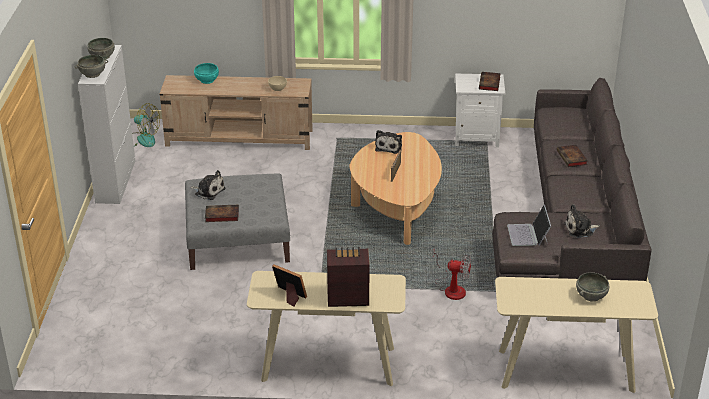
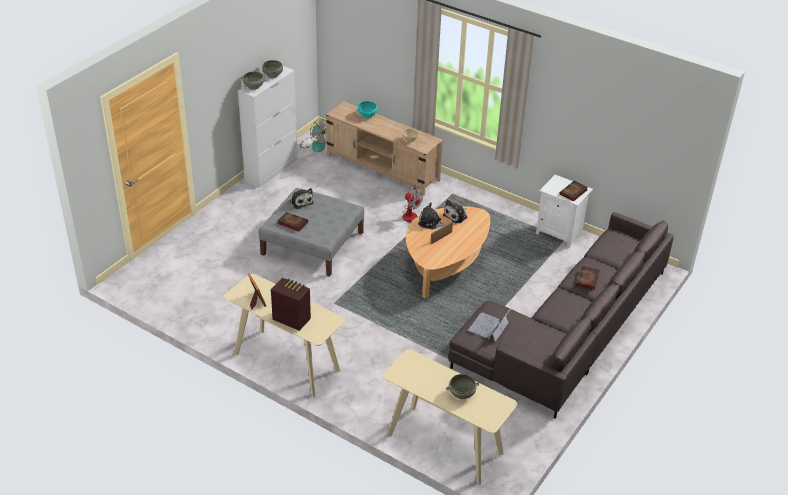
camera: 30 degrees right, 5 degrees up
(451, 288) = (423, 344): fan -> fan (411, 214)
(580, 229) = (533, 340): plush toy -> plush toy (431, 223)

